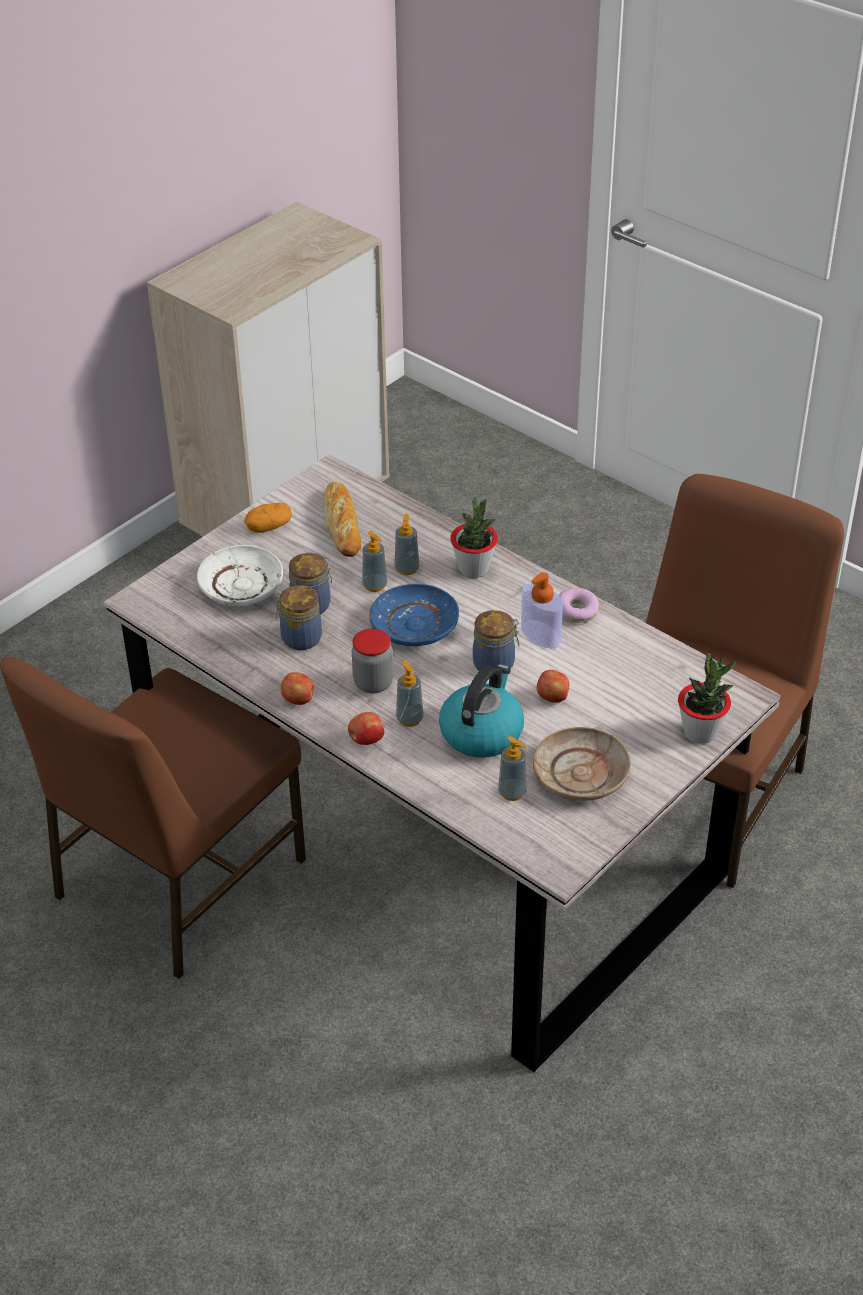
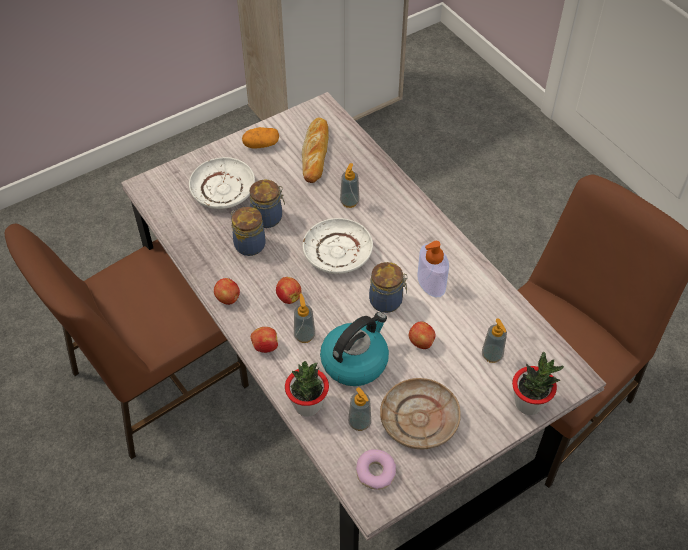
camera: 15 degrees right, 10 degrees up
(373, 683) = (288, 297): jar -> apple
(375, 585) = (320, 211): soap dispenser -> soap dispenser (492, 355)
(415, 625) = (338, 253): blue plate -> white plate
(474, 569) = (400, 213): potted plant -> potted plant (308, 405)
(576, 611) = (466, 268): donut -> donut (375, 473)

